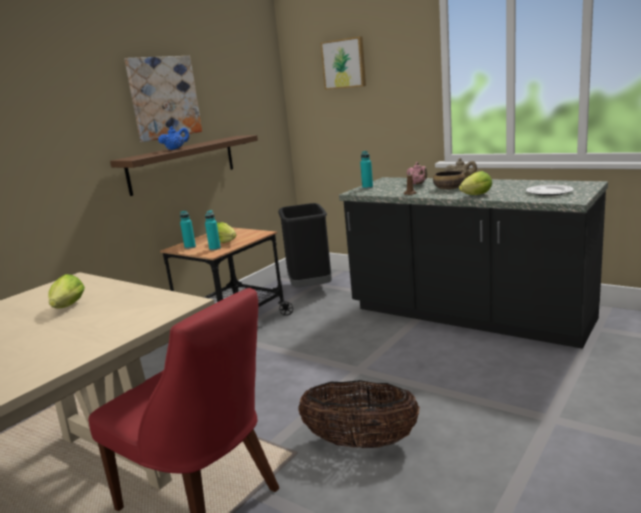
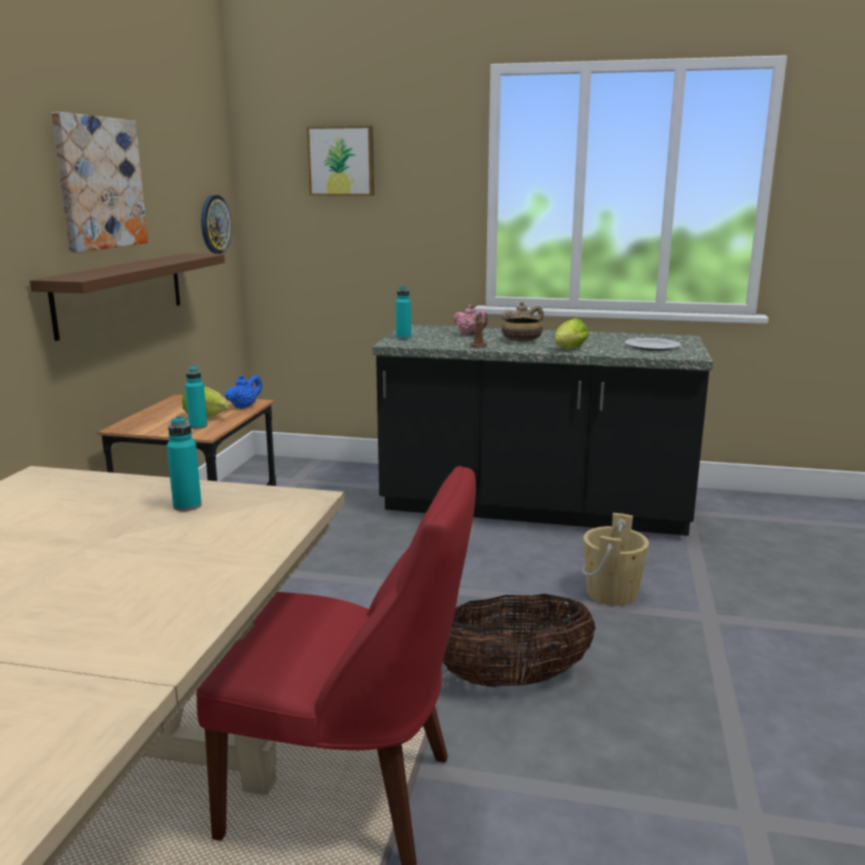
camera: 25 degrees left, 0 degrees up
(67, 308) = (94, 520): lettuce -> none
(175, 149) = (124, 268): blue teapot -> blue teapot (244, 407)
(190, 247) = (149, 425): turquoise bottle -> turquoise bottle (187, 506)
(264, 114) = (214, 224): none -> wall clock
(309, 287) = (287, 485): black trash can -> none
(481, 388) = (611, 593): none -> beige bucket

